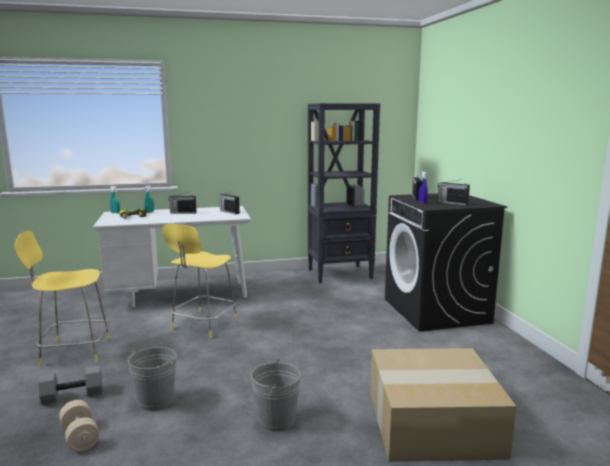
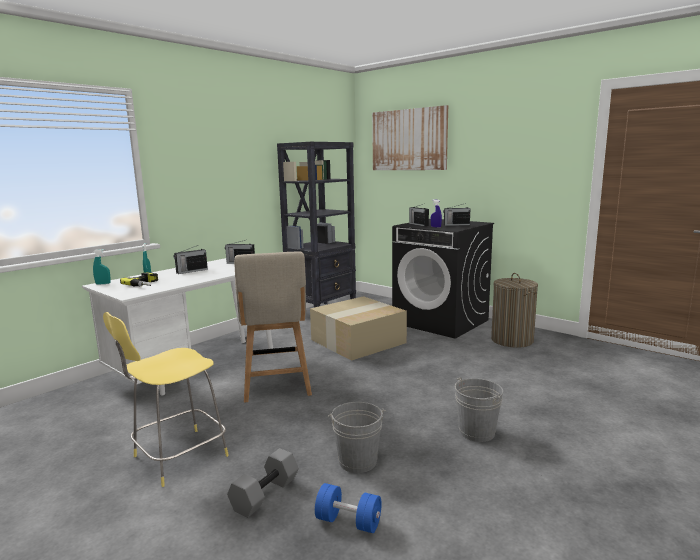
camera: 35 degrees left, 0 degrees up
(80, 437) = (348, 521): beige dumbbell -> blue dumbbell
(203, 325) = (277, 386): yellow stool -> beige chair
(431, 424) = (565, 393): cardboard box -> cardboard box (358, 342)
(452, 101) = (408, 140): none -> picture
(479, 351) = (512, 340): none -> laundry basket

